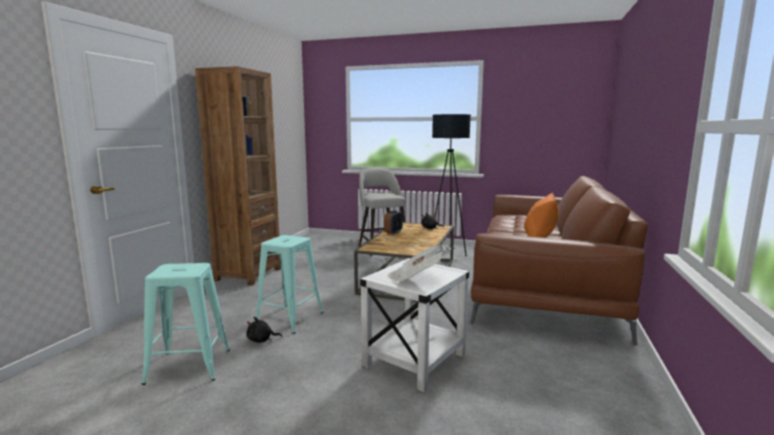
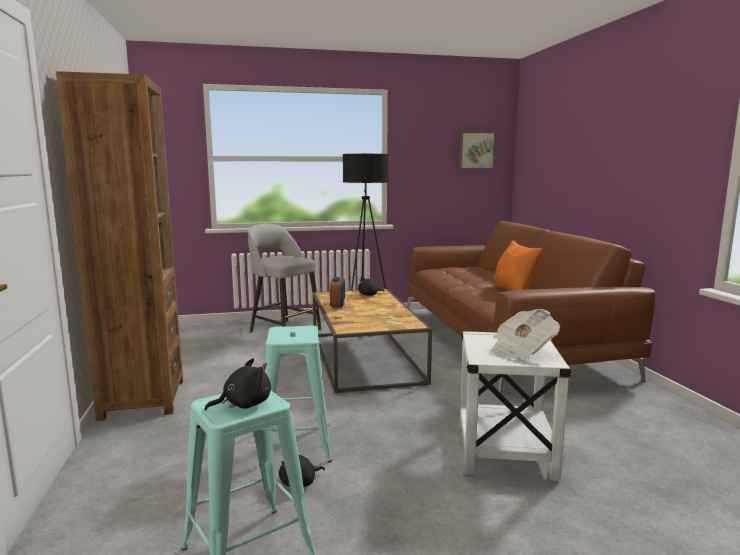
camera: 30 degrees left, 0 degrees up
(178, 270) = (243, 404): none -> black plush toy
(568, 110) = (476, 150): none -> picture

